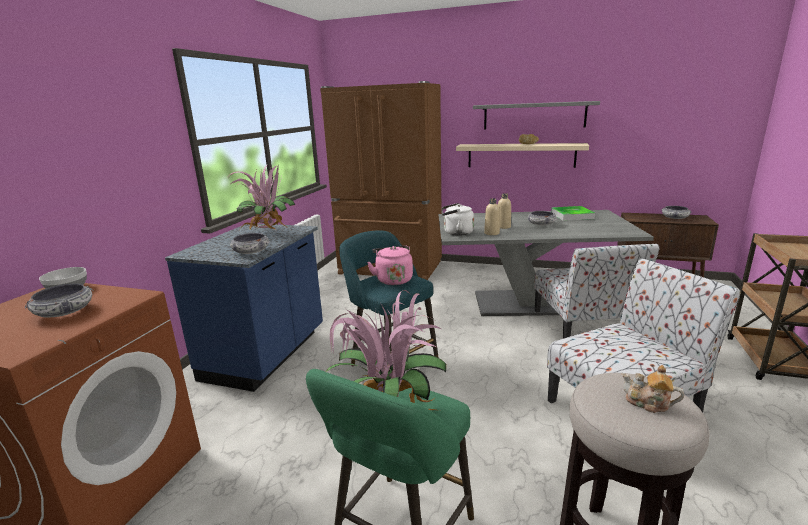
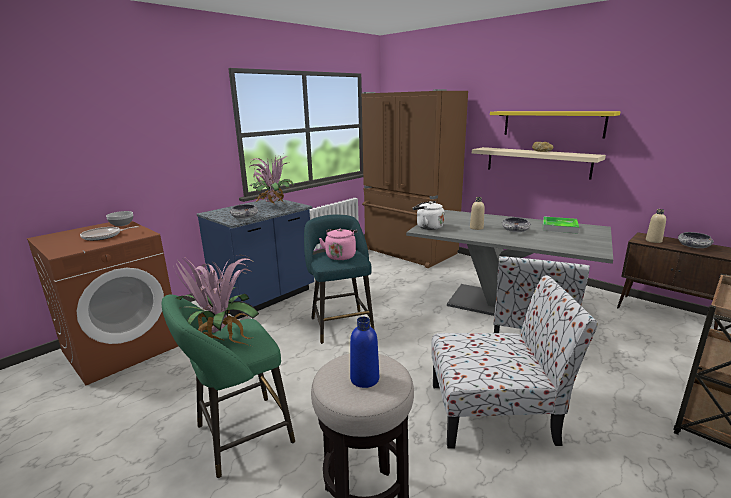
camera: 25 degrees right, 0 degrees up
(65, 312) = (104, 236): bowl -> frying pan
(491, 233) = (457, 232): beige bottle -> beige bottle (653, 241)
(534, 115) = (552, 123): grey shelf -> yellow shelf
(648, 403) = (364, 379): teapot -> blue bottle

